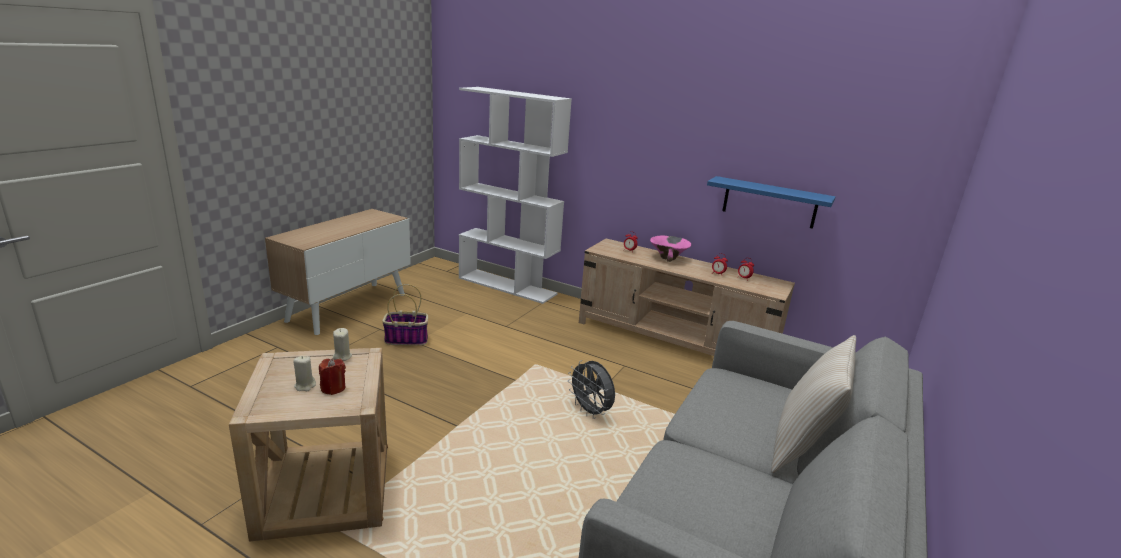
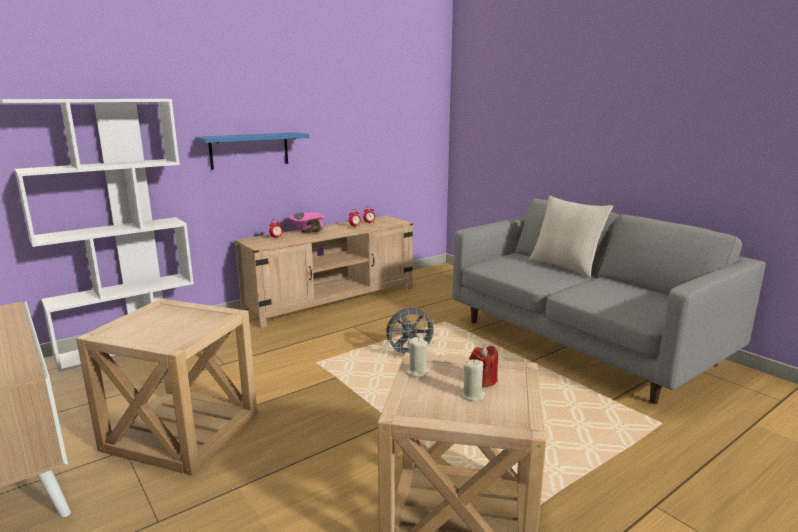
camera: 65 degrees left, 5 degrees down
(407, 339) = (182, 431): basket -> beige side table
(769, 202) = (358, 161): blue shelf -> blue shelf (249, 150)

